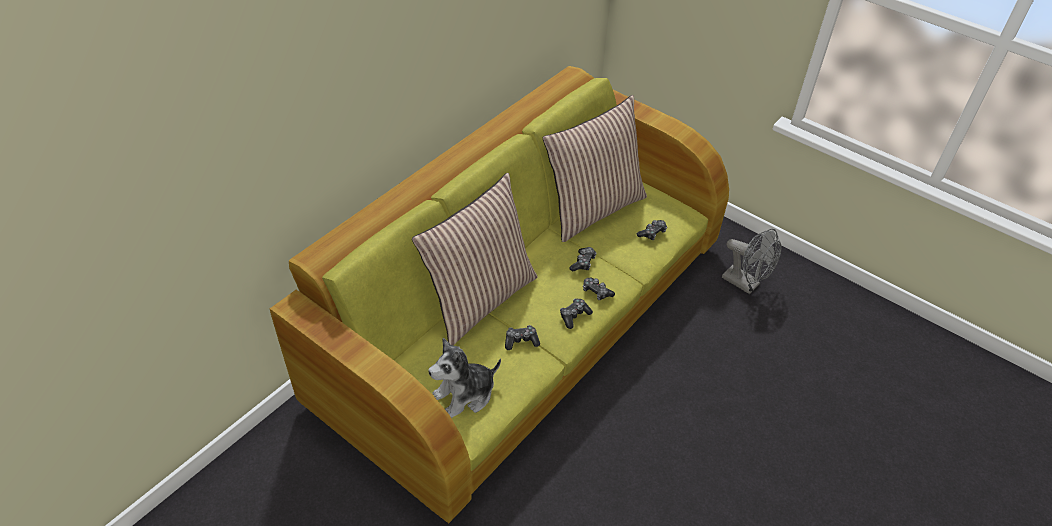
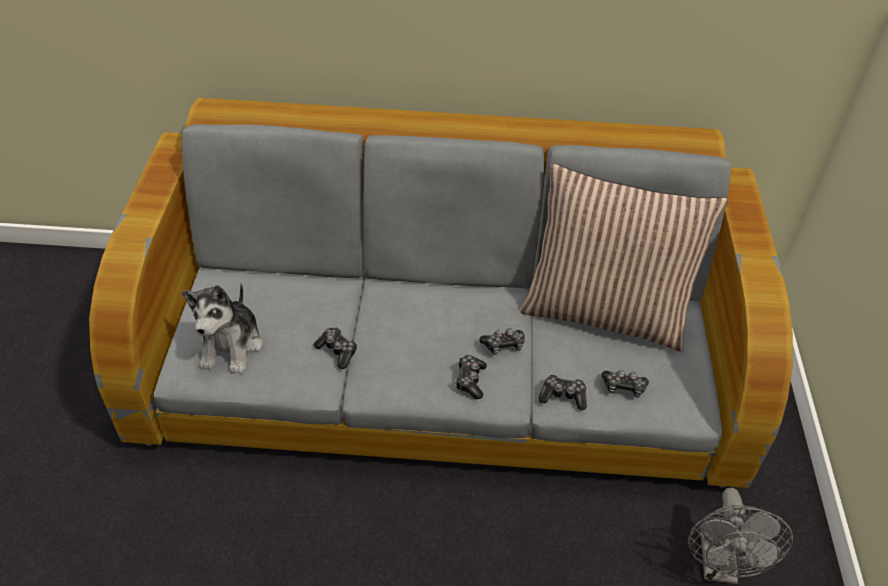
camera: 55 degrees right, 0 degrees up
(465, 395) = (232, 346): plush toy -> plush toy turned 105 degrees counterclockwise
(480, 299) = (371, 290): pillow -> none
(524, 318) = (443, 367): green sofa -> grey sofa
(574, 316) = (412, 378): game controller -> game controller (563, 396)

